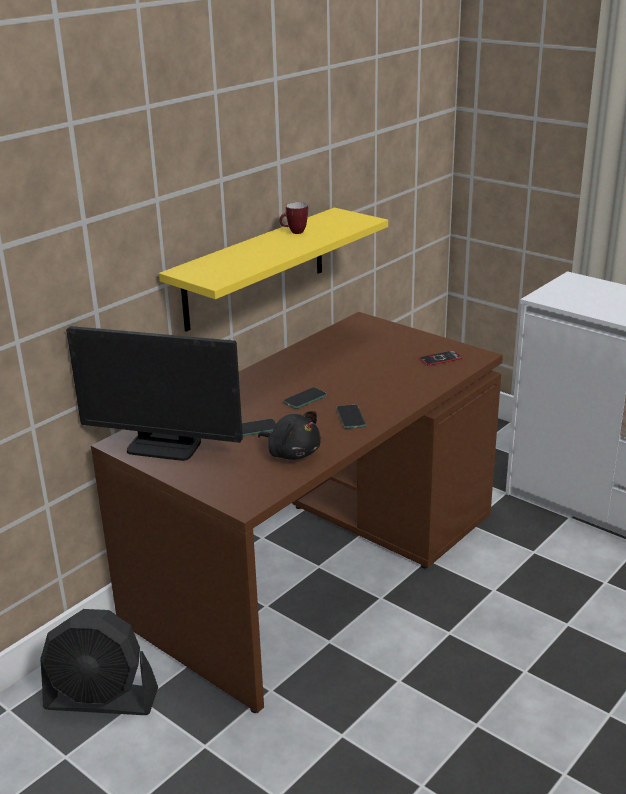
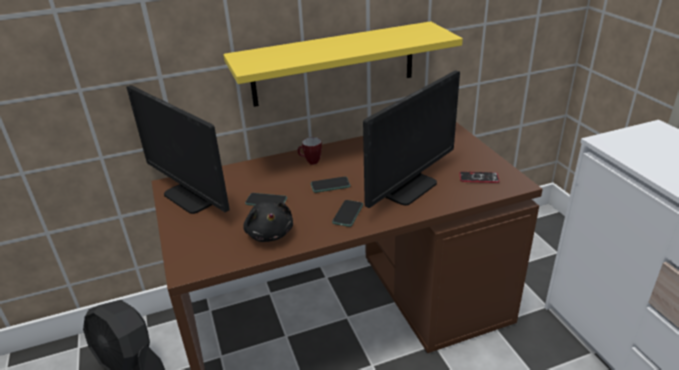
camera: 30 degrees right, 5 degrees up
(294, 232) = (367, 37): mug -> mug (310, 162)
(384, 382) = (408, 188): none -> monitor

